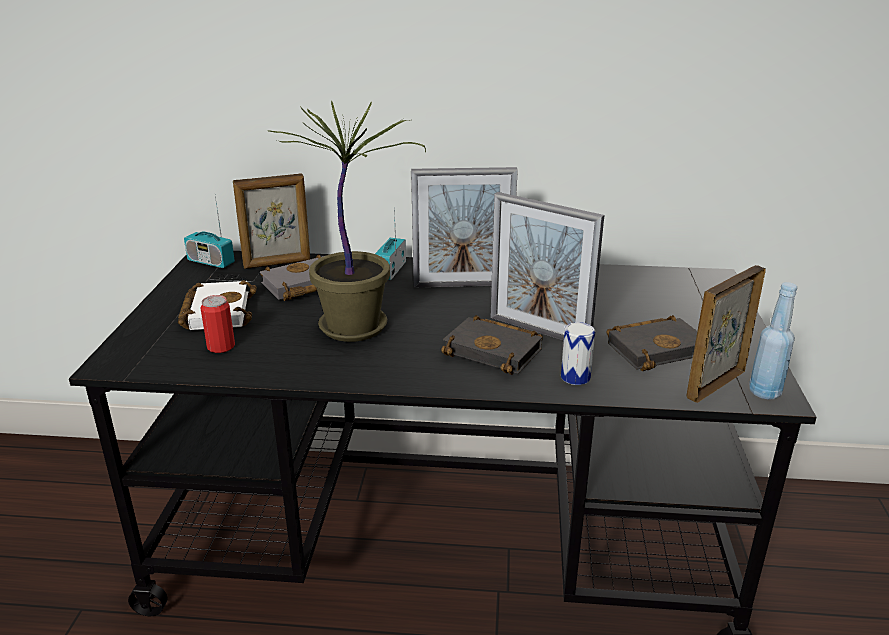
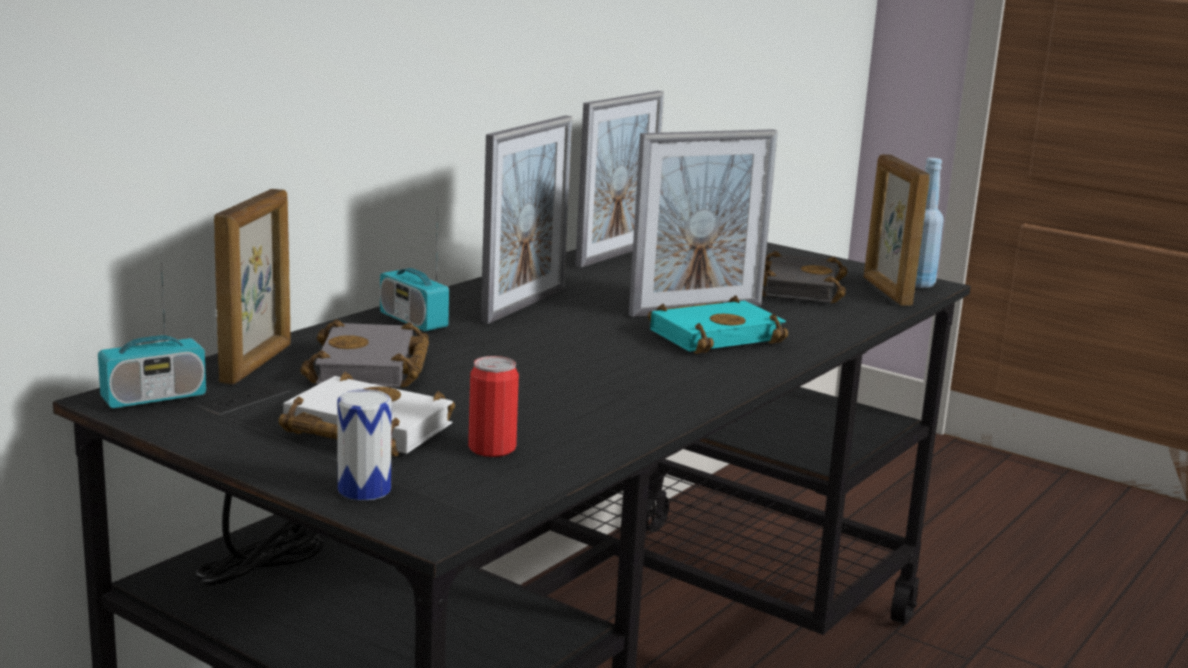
camera: 60 degrees left, 10 degrees down
(356, 327) = (554, 372): potted plant -> none
(496, 351) = (716, 335): black book -> turquoise book
(575, 377) = (814, 325): can -> can (364, 490)
(613, 277) = (616, 254): none -> picture frame

